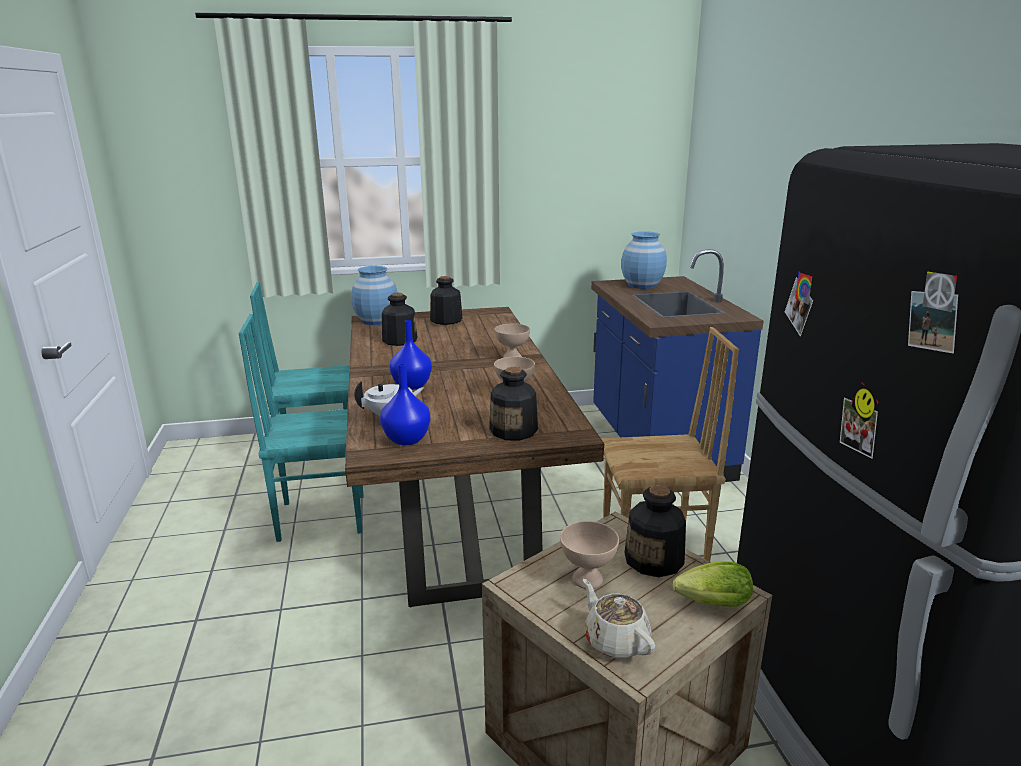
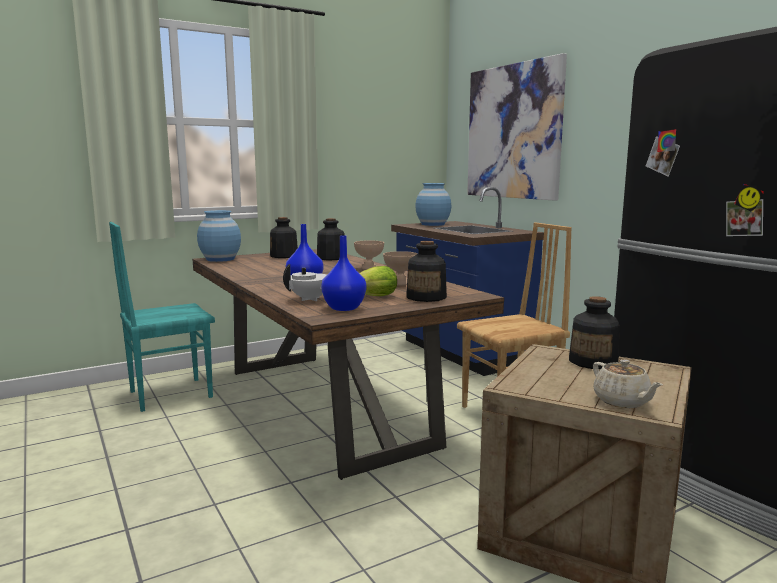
camera: 20 degrees left, 10 degrees down
(321, 516) = (204, 433): turquoise chair -> none
(399, 340) = (257, 266): bottle -> bottle (331, 258)
(588, 579) = (560, 376): beige bowl -> none
(615, 640) = (622, 401): beige teapot -> beige teapot turned 150 degrees counterclockwise
(709, 604) = (659, 376): lettuce -> lettuce (372, 297)
(749, 175) = (513, 132): none -> picture

